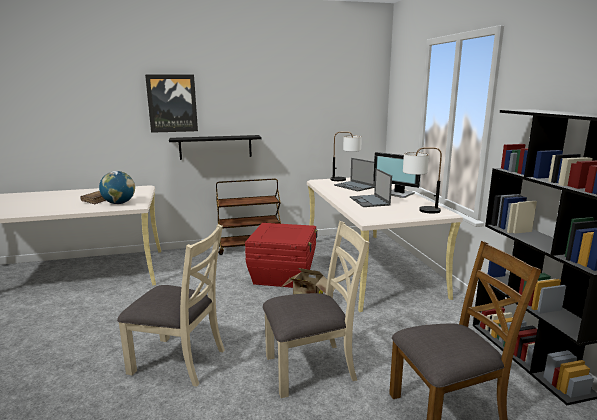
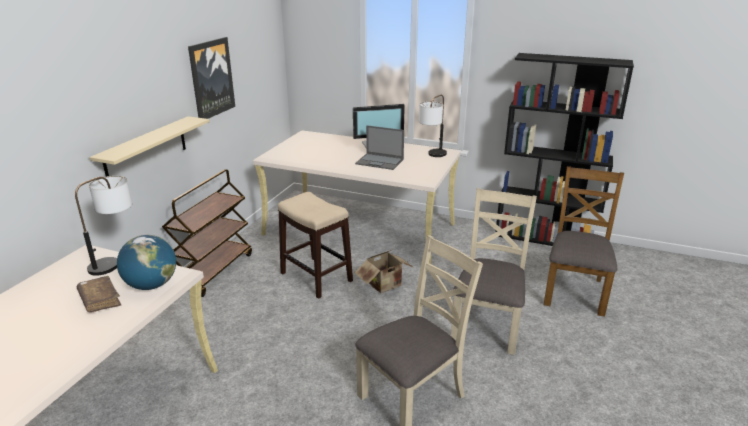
camera: 55 degrees left, 10 degrees up
(172, 103) = (83, 99): picture -> picture (211, 78)
(215, 147) = (146, 150): black shelf -> beige shelf
(283, 275) = (315, 277): red storage box -> stool
(345, 179) = (290, 145): table lamp -> table lamp (116, 260)
(354, 186) = (322, 150): laptop -> none

